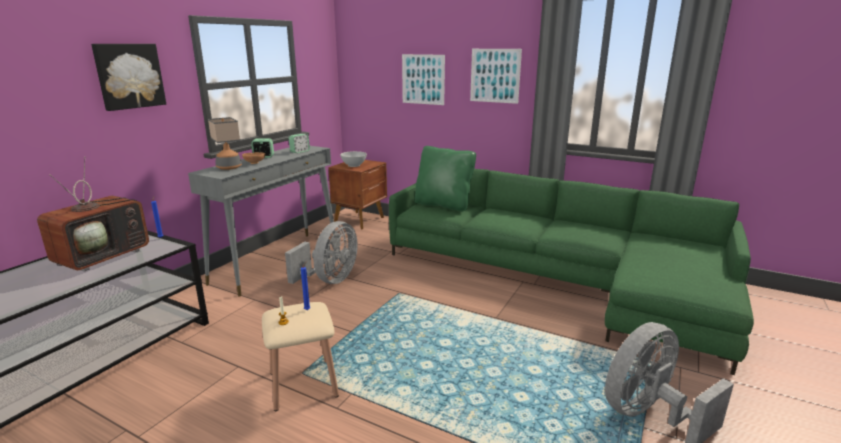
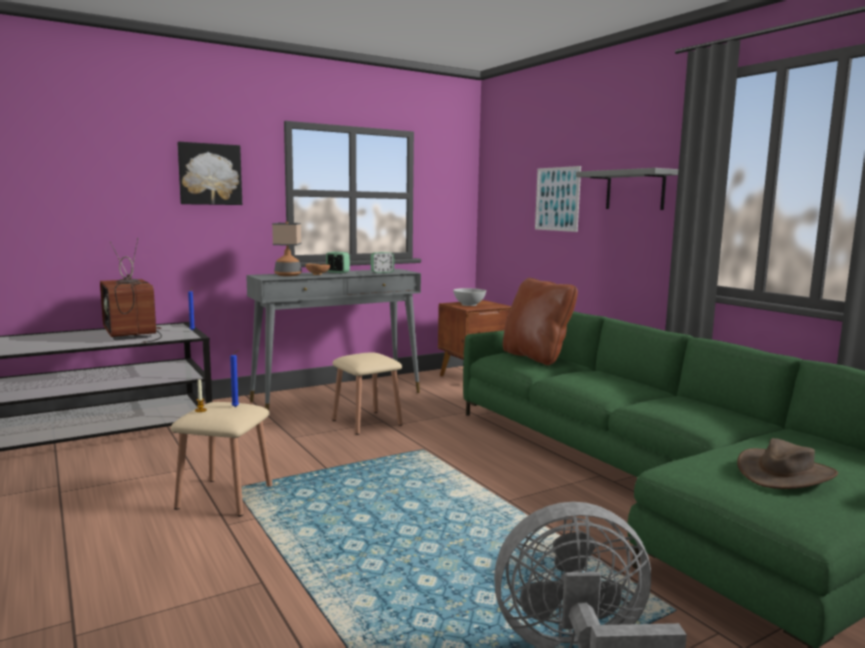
camera: 30 degrees right, 10 degrees down
(104, 256) = (133, 334): television -> television turned 90 degrees clockwise
(330, 280) = (367, 422): grey fan -> beige stool
(443, 205) = (536, 357): green pillow -> brown pillow
(495, 75) = (635, 190): picture -> grey shelf
(682, 267) = (785, 473): none -> brown hat

